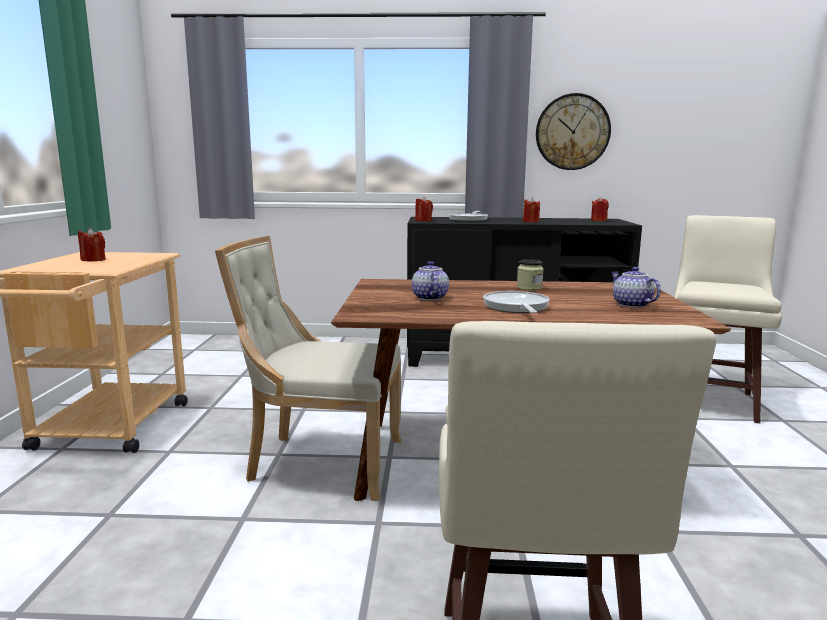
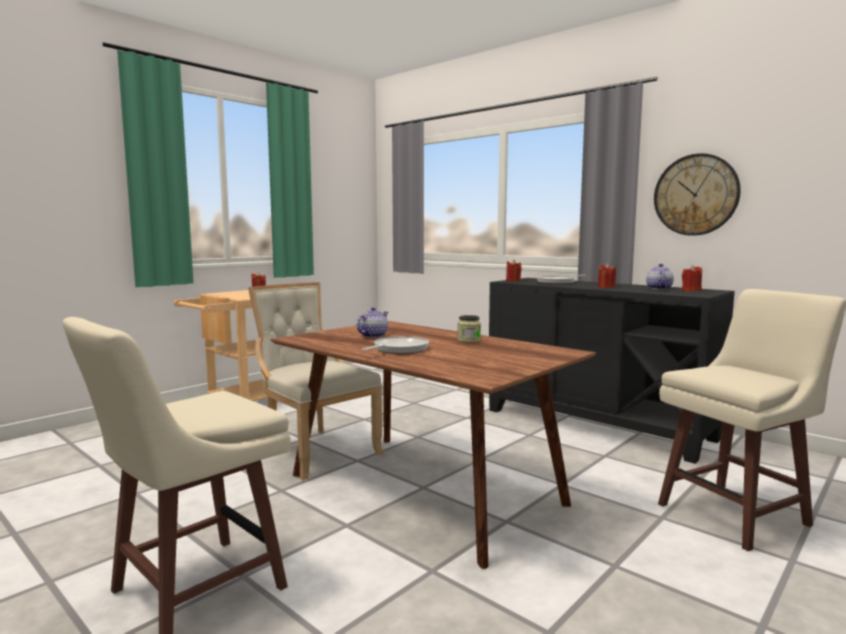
camera: 40 degrees right, 5 degrees down
(631, 305) = (490, 362): teapot -> teapot (658, 288)

